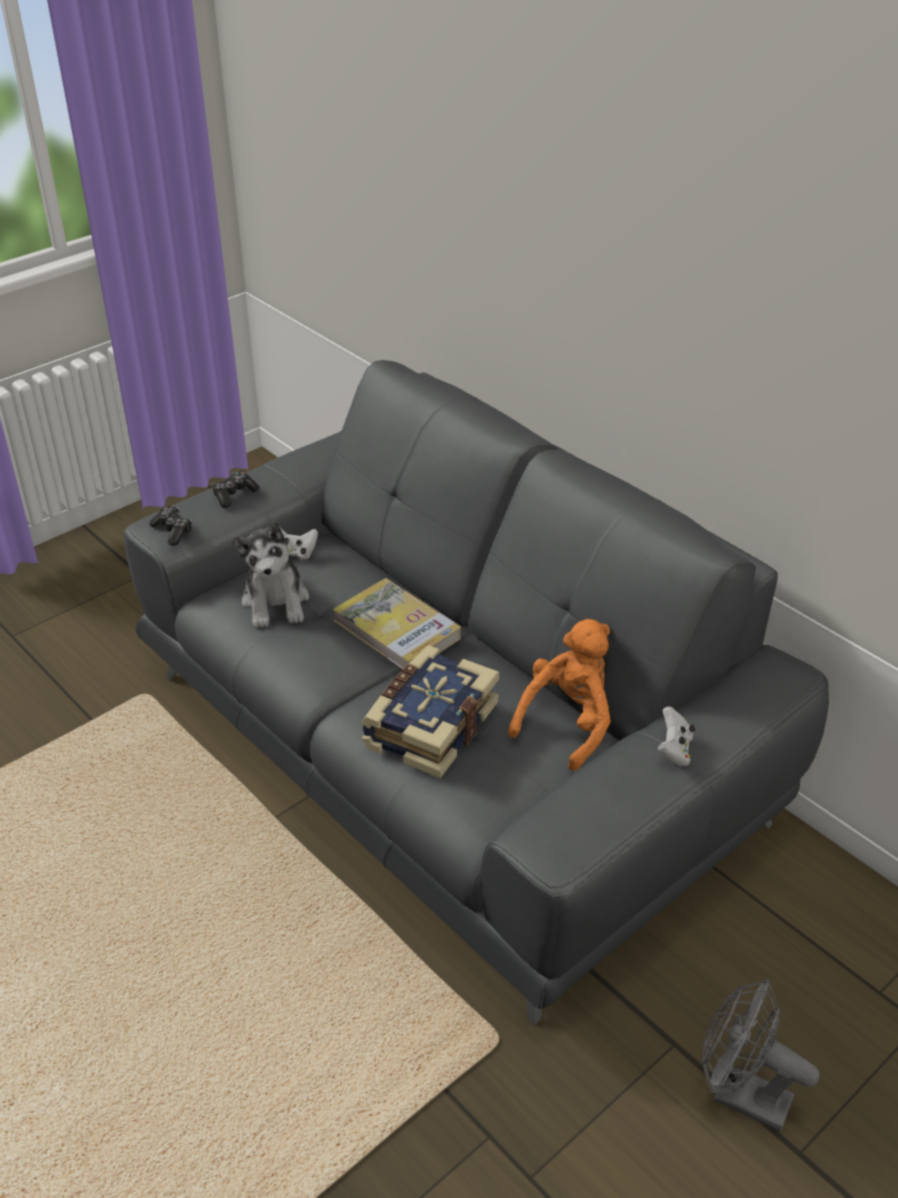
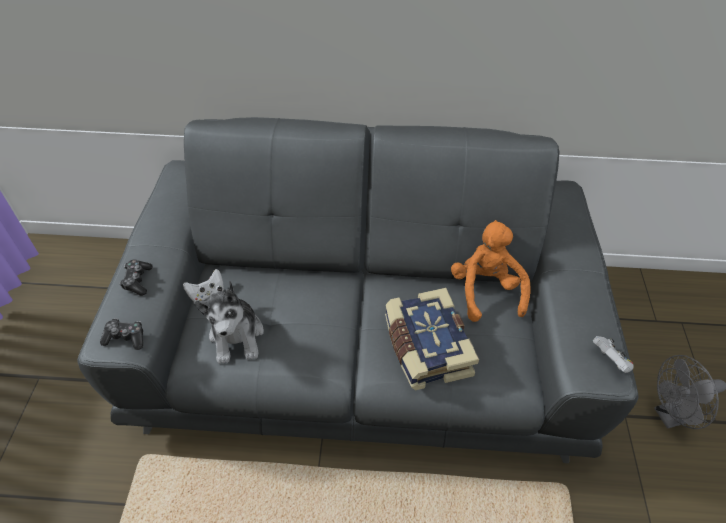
camera: 45 degrees left, 10 degrees up
(276, 602) = (237, 336): plush toy -> plush toy turned 45 degrees clockwise
(397, 629) = (333, 301): book -> none
(674, 750) = (578, 269): white game controller -> white game controller (610, 361)

